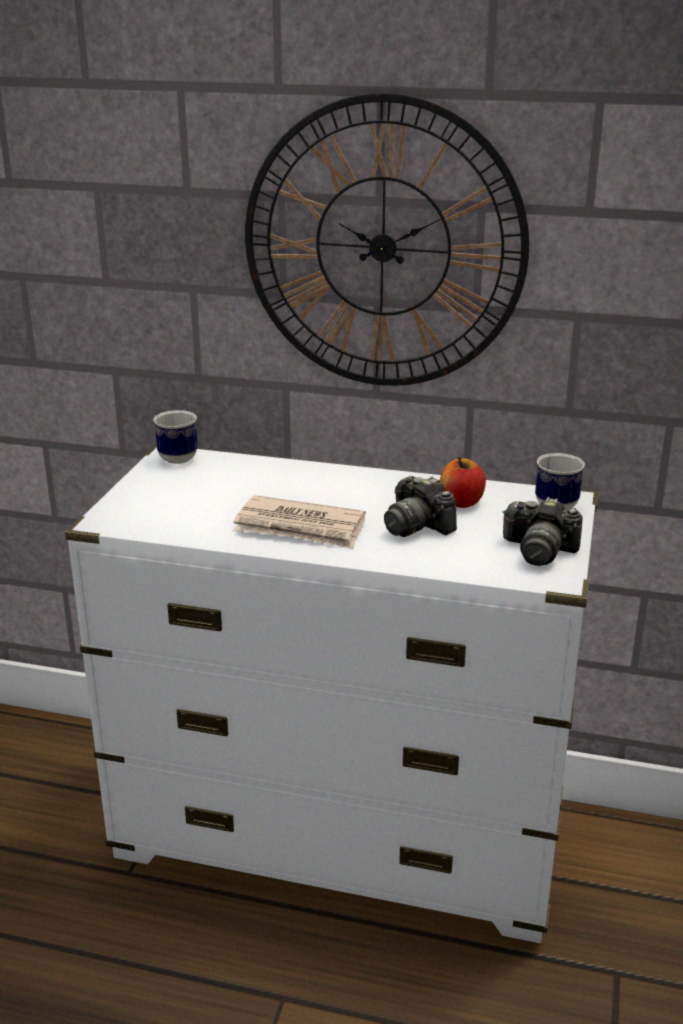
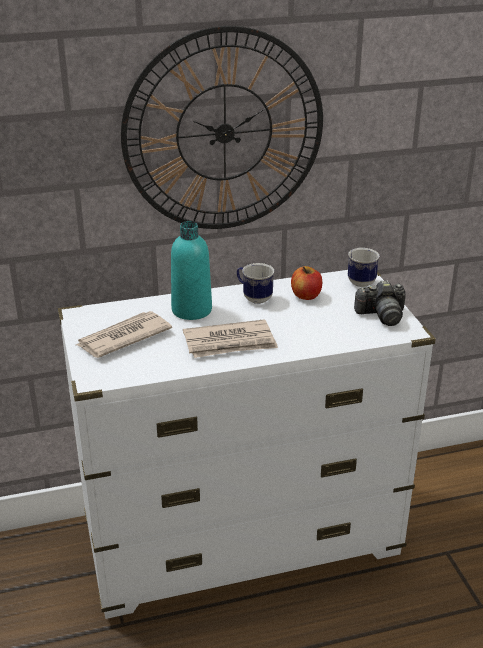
camera: 30 degrees left, 5 degrees up
(176, 456) = (85, 314): mug -> mug (254, 297)
(186, 489) = (122, 338): none -> newspaper
(298, 482) = (191, 310): none -> turquoise bottle
(417, 526) = (298, 320): camera -> none

